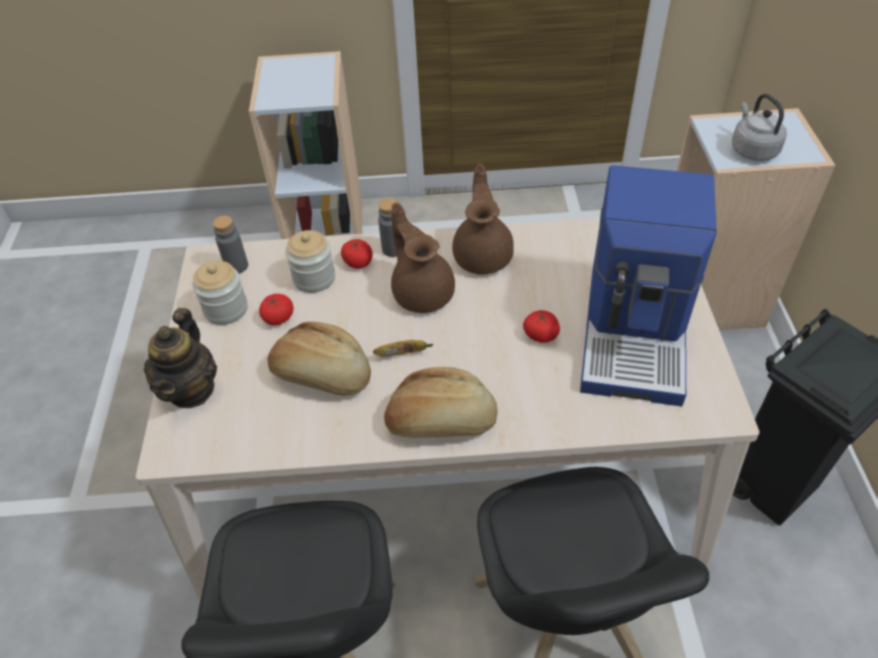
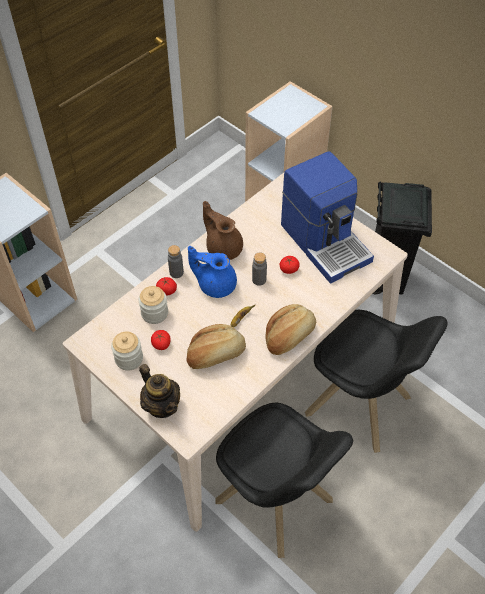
camera: 45 degrees left, 5 degrees up
(236, 266) = (105, 334): grey bottle -> grey bottle (259, 280)
(422, 292) = (215, 284): brown teapot -> blue teapot
(752, 149) = (291, 117): grey kettle -> none

